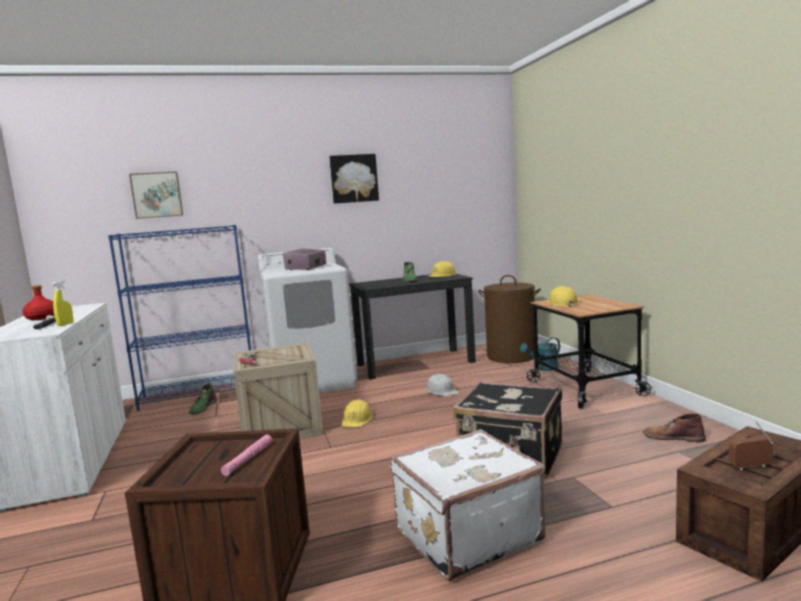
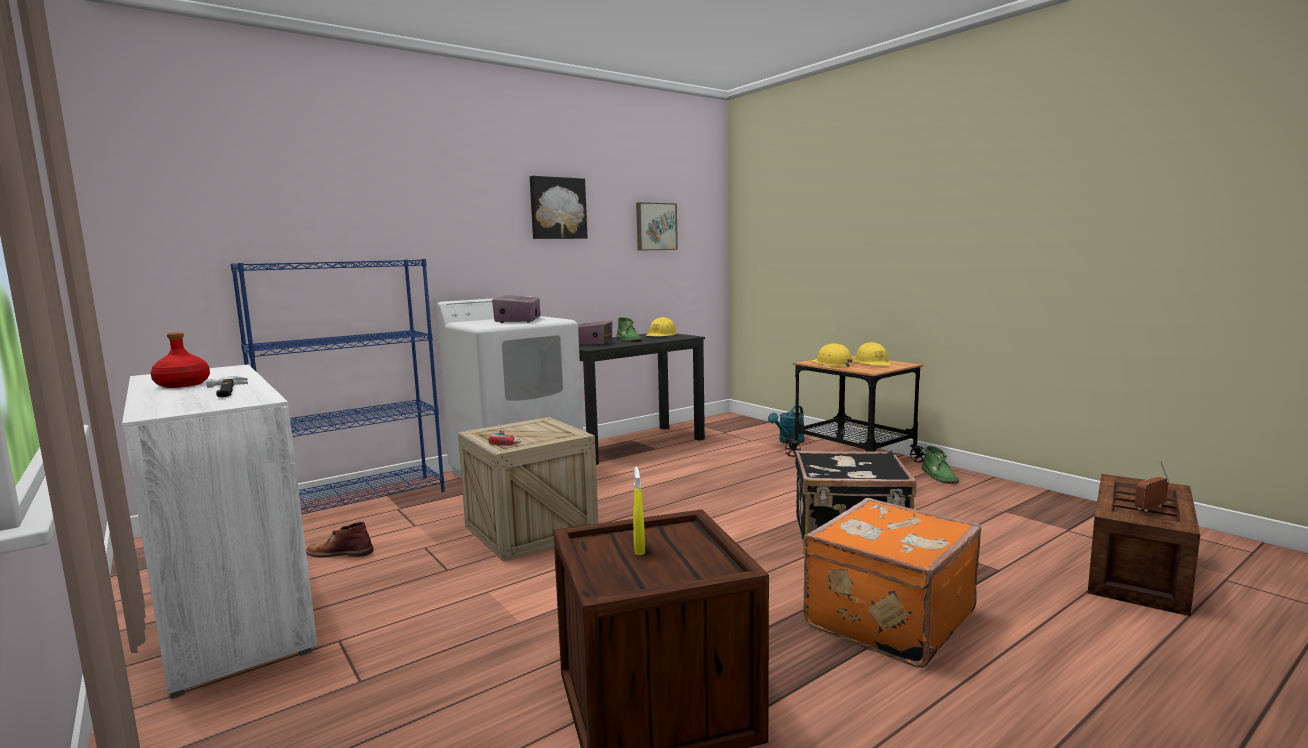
camera: 20 degrees left, 0 degrees up
(65, 324) = (260, 390): yellow spray bottle -> yellow spray bottle (639, 549)
(157, 195) = (294, 209): picture -> picture (655, 226)
(202, 407) = (381, 517): green boot -> green boot (939, 476)
(248, 459) = (686, 549): pink flashlight -> none
(357, 419) = (625, 512): yellow hard hat -> yellow hard hat (872, 363)
(378, 283) = (592, 343): none -> radio
(441, 391) = (697, 472): white hard hat -> none
(465, 534) = (886, 618): white suitcase -> orange suitcase
(511, 356) = (739, 431): brown laundry basket -> none
(673, 437) = (986, 499): brown boot -> brown boot (340, 553)

